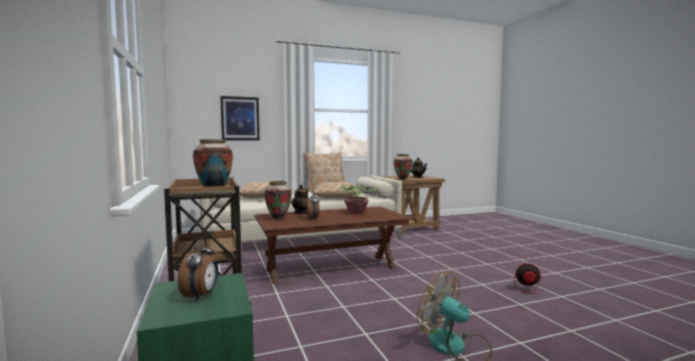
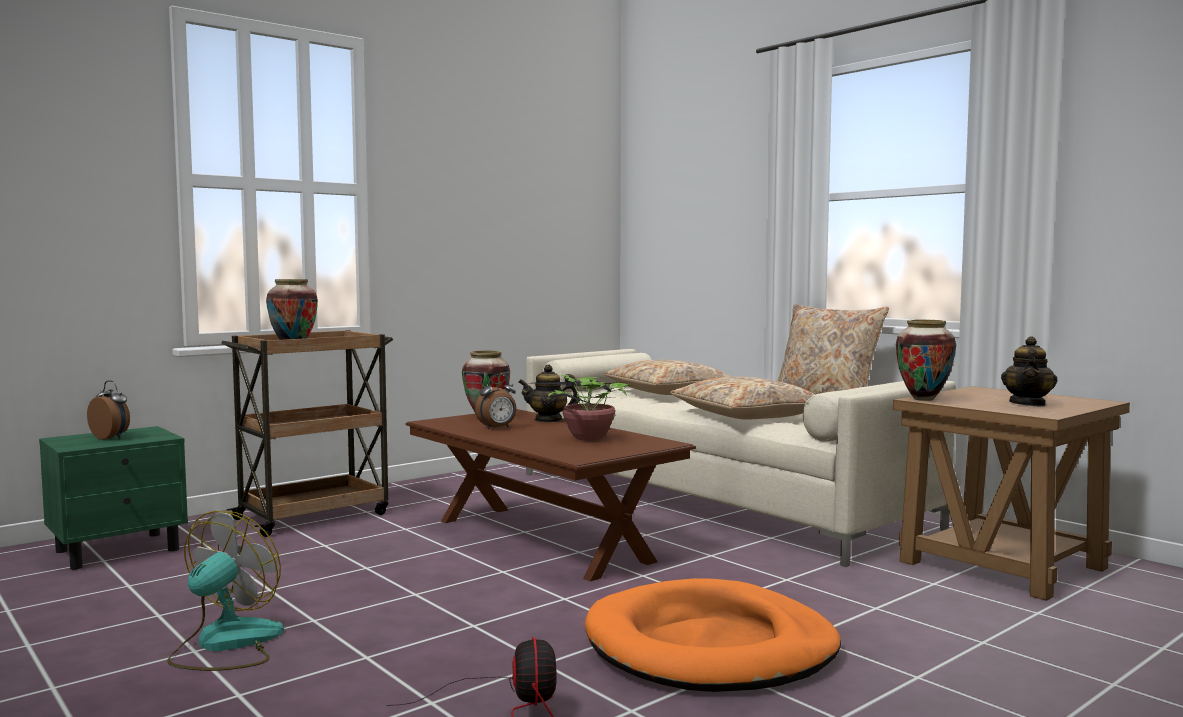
camera: 70 degrees right, 0 degrees up
(201, 296) = (111, 438): alarm clock -> alarm clock turned 135 degrees counterclockwise
(240, 118) = (708, 229): picture -> none
(468, 263) = (711, 647): none -> orange dog bed

